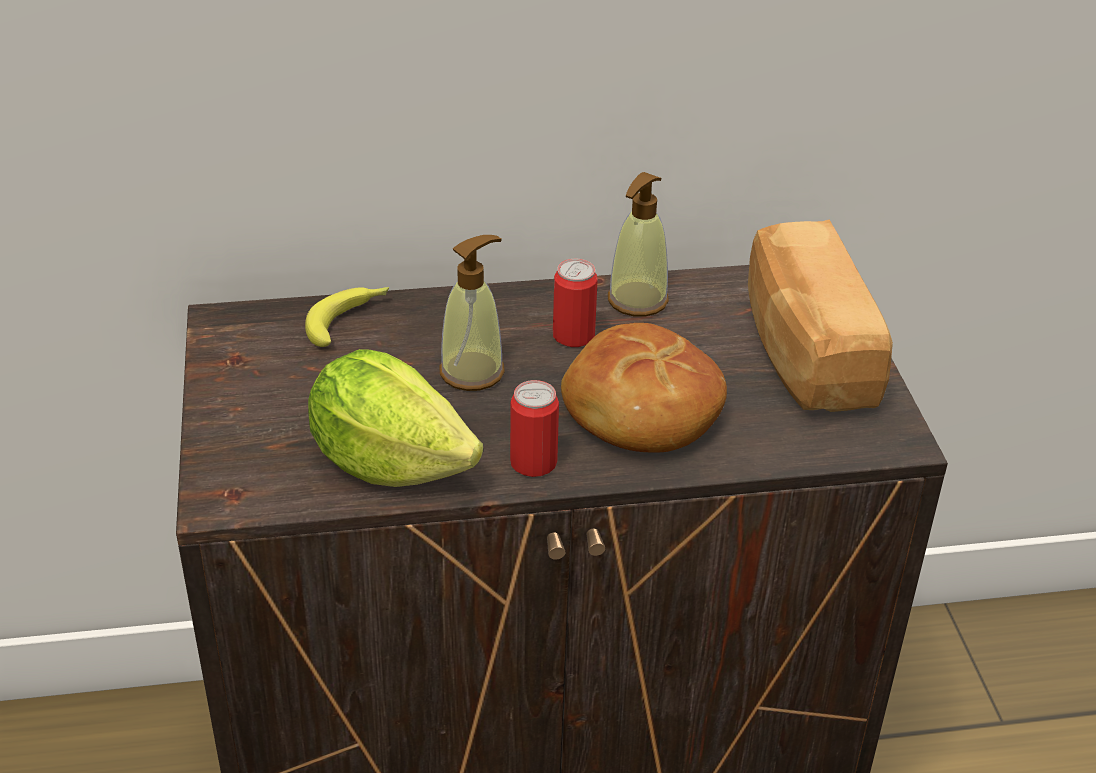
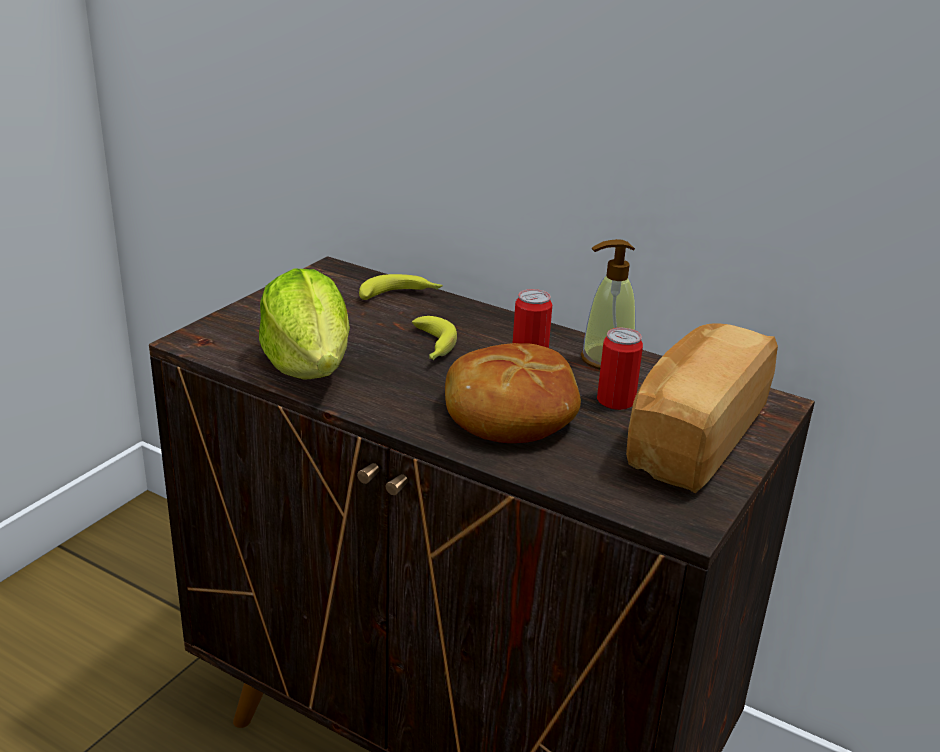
camera: 40 degrees right, 10 degrees down
(472, 372) = (432, 347): soap dispenser -> banana
(533, 462) = (392, 406): can -> can (616, 401)

